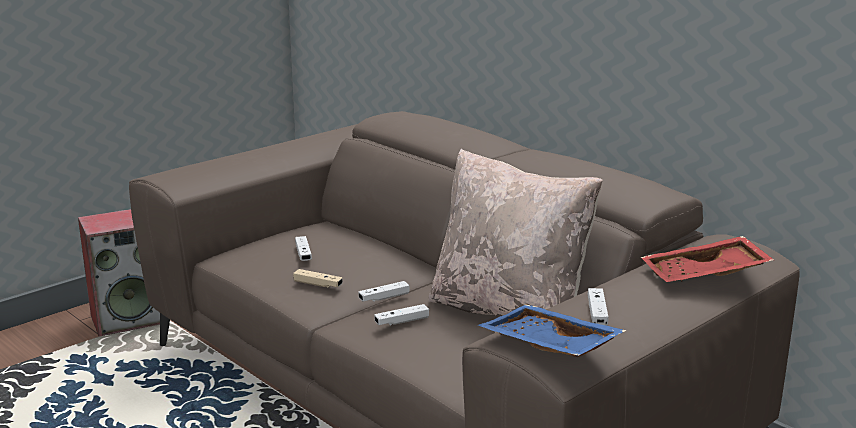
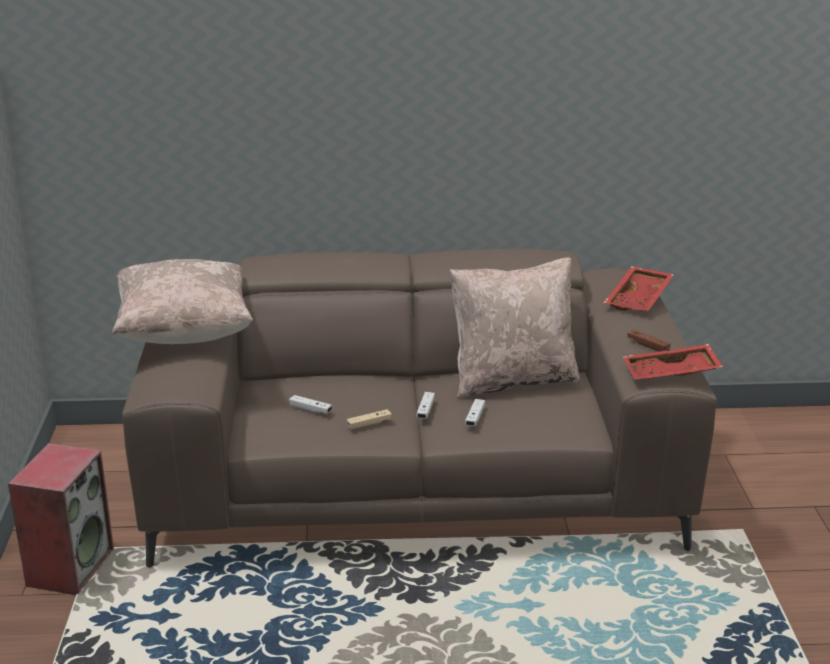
camera: 50 degrees left, 5 degrees up
(274, 150) = (185, 333): none -> beige pillow
(547, 347) = (671, 374): blue tray -> red tray
(597, 314) = (648, 346): white game controller -> brown game controller

